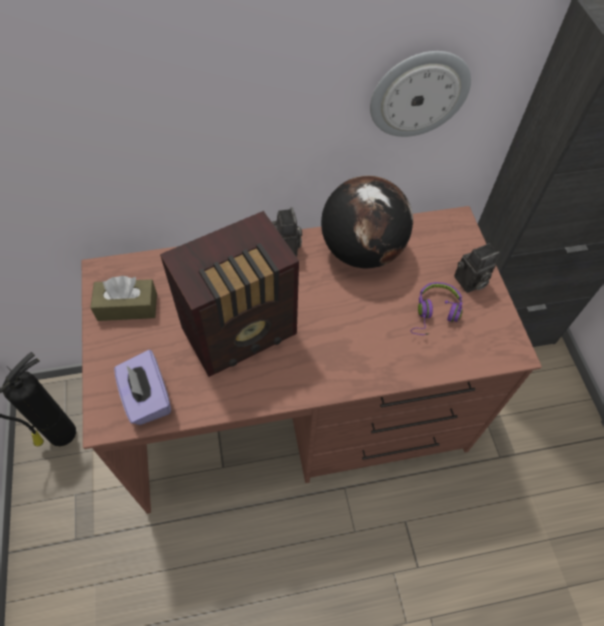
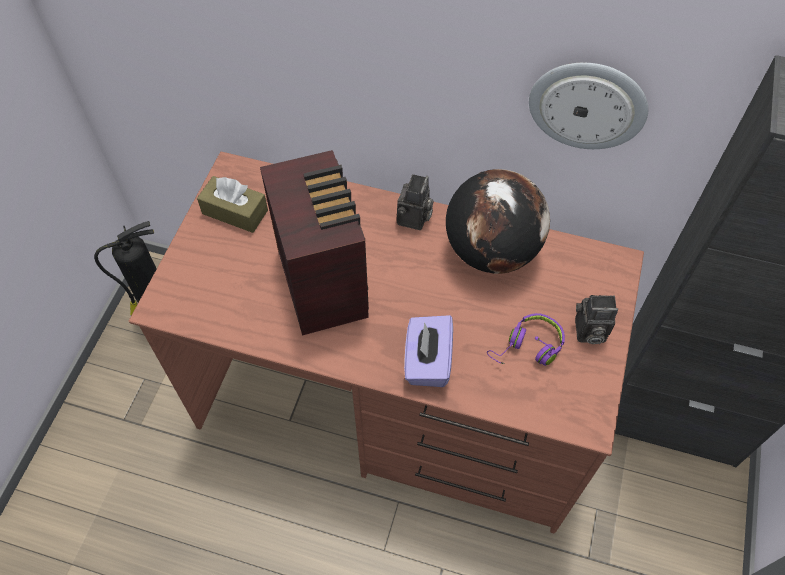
camera: 30 degrees right, 0 degrees up
(147, 398) = (204, 302): purple tissue box -> purple tissue box (427, 361)
(242, 332) = (324, 281): radio -> radio turned 105 degrees counterclockwise

